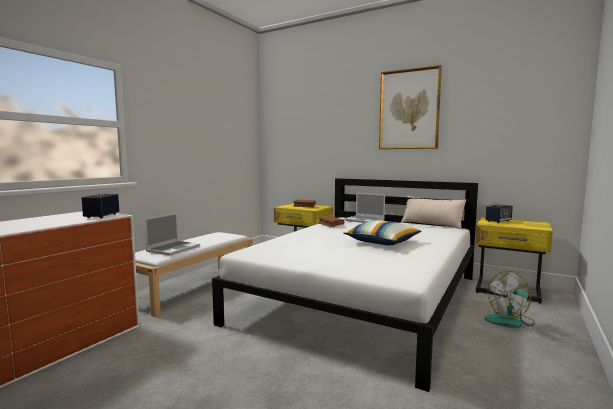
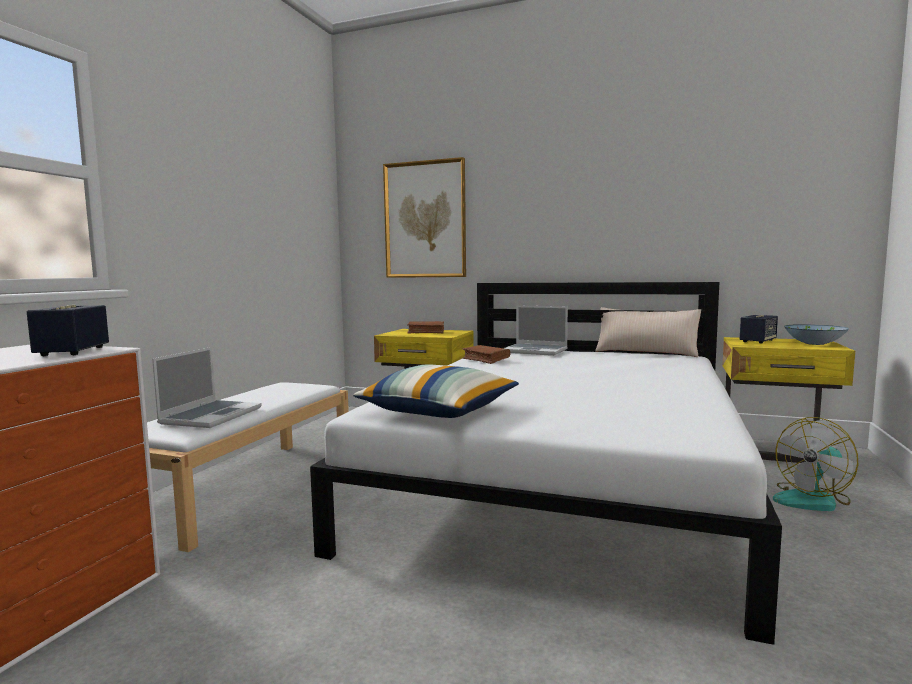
camera: 10 degrees left, 0 degrees up
(382, 242) = (600, 382): pillow -> pillow (439, 411)
(409, 109) = (602, 165): picture -> picture (425, 220)
(532, 224) = (814, 344): none -> bowl

